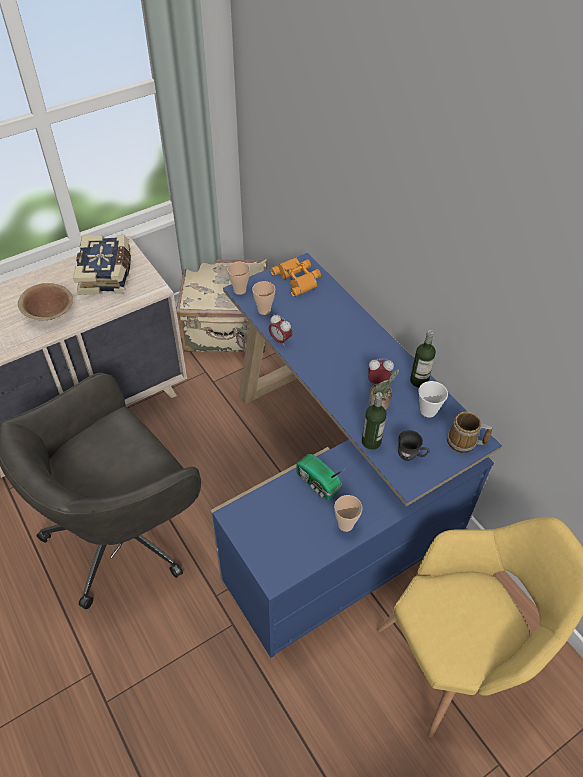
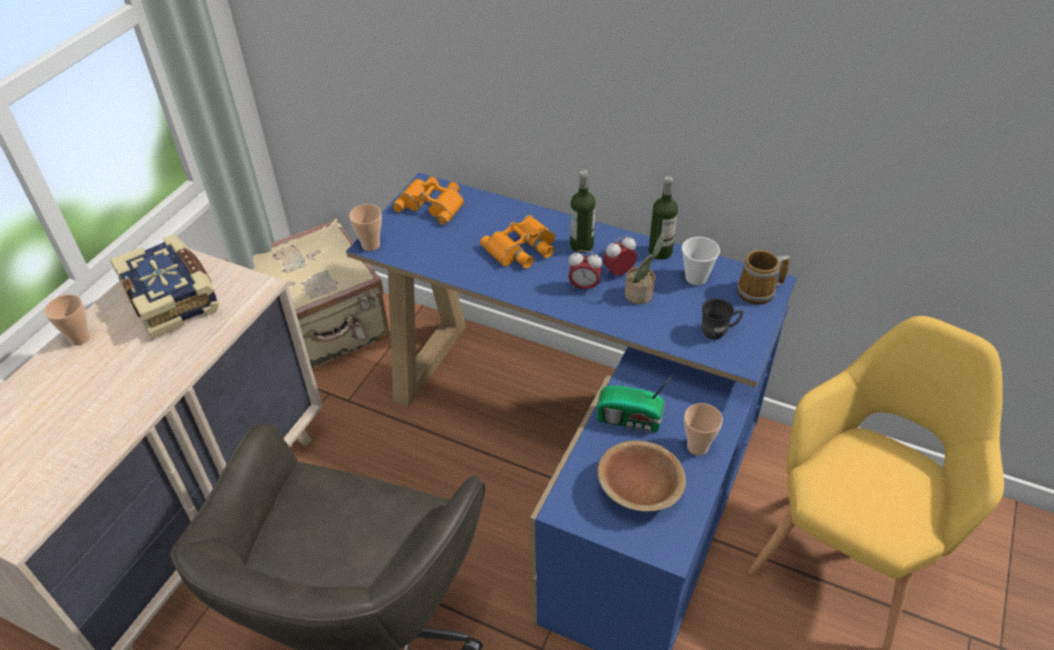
camera: 30 degrees left, 5 degrees down
(49, 312) = (124, 379): brown bowl -> brown bowl (639, 489)
(264, 310) = (421, 254): cup -> cup (80, 338)
(280, 340) = (469, 279): alarm clock -> alarm clock (584, 287)
(329, 335) = (522, 249): none -> orange binoculars
(371, 441) = (665, 338): bottle -> bottle (581, 245)

